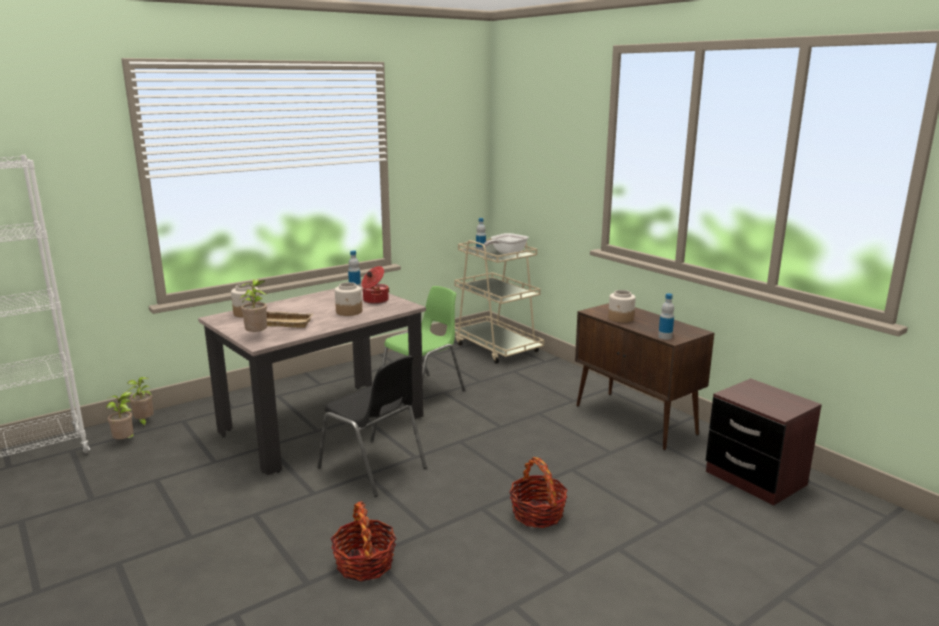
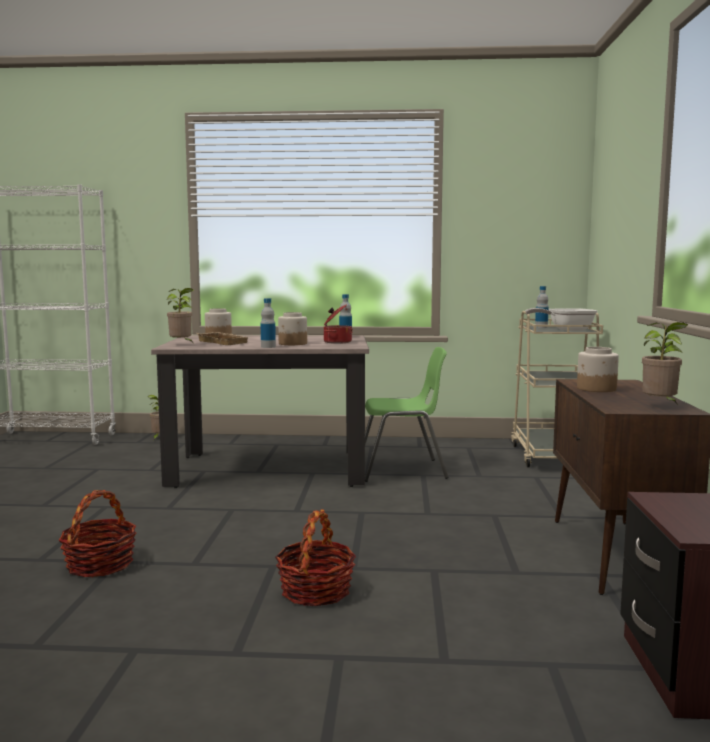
camera: 40 degrees right, 10 degrees down
(125, 441) = (127, 445): potted plant -> potted plant (661, 406)
(373, 468) = (245, 507): black chair -> none
(665, 337) = (613, 406): bottle -> bottle (268, 347)

